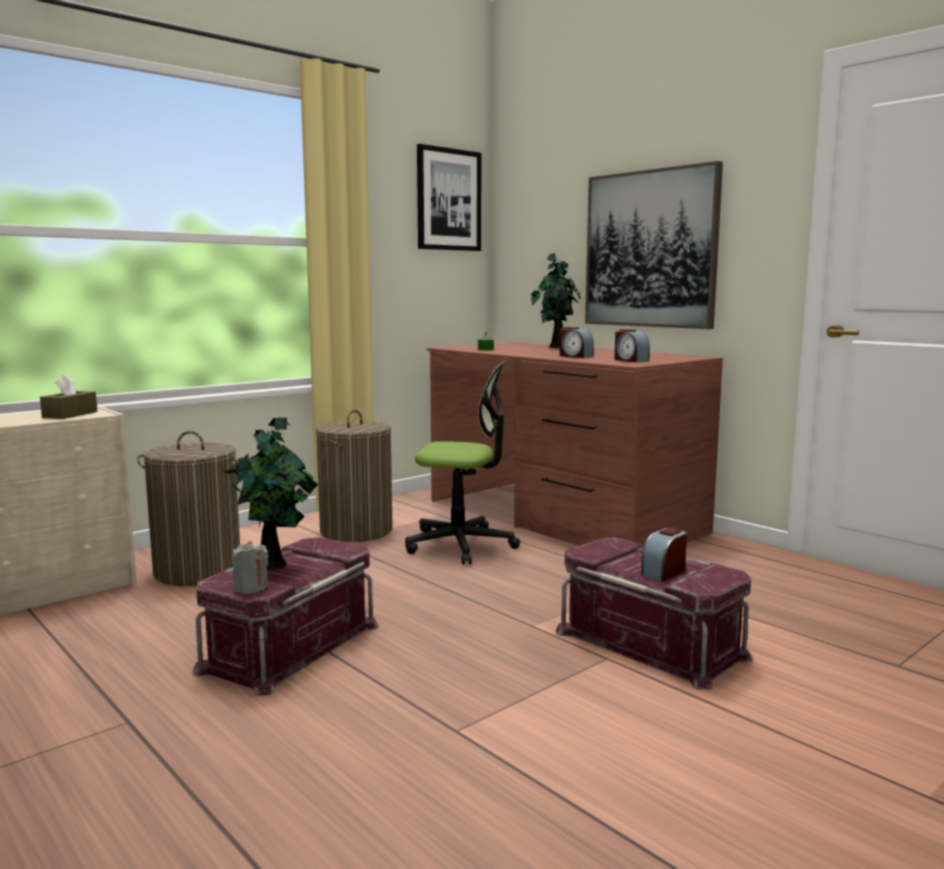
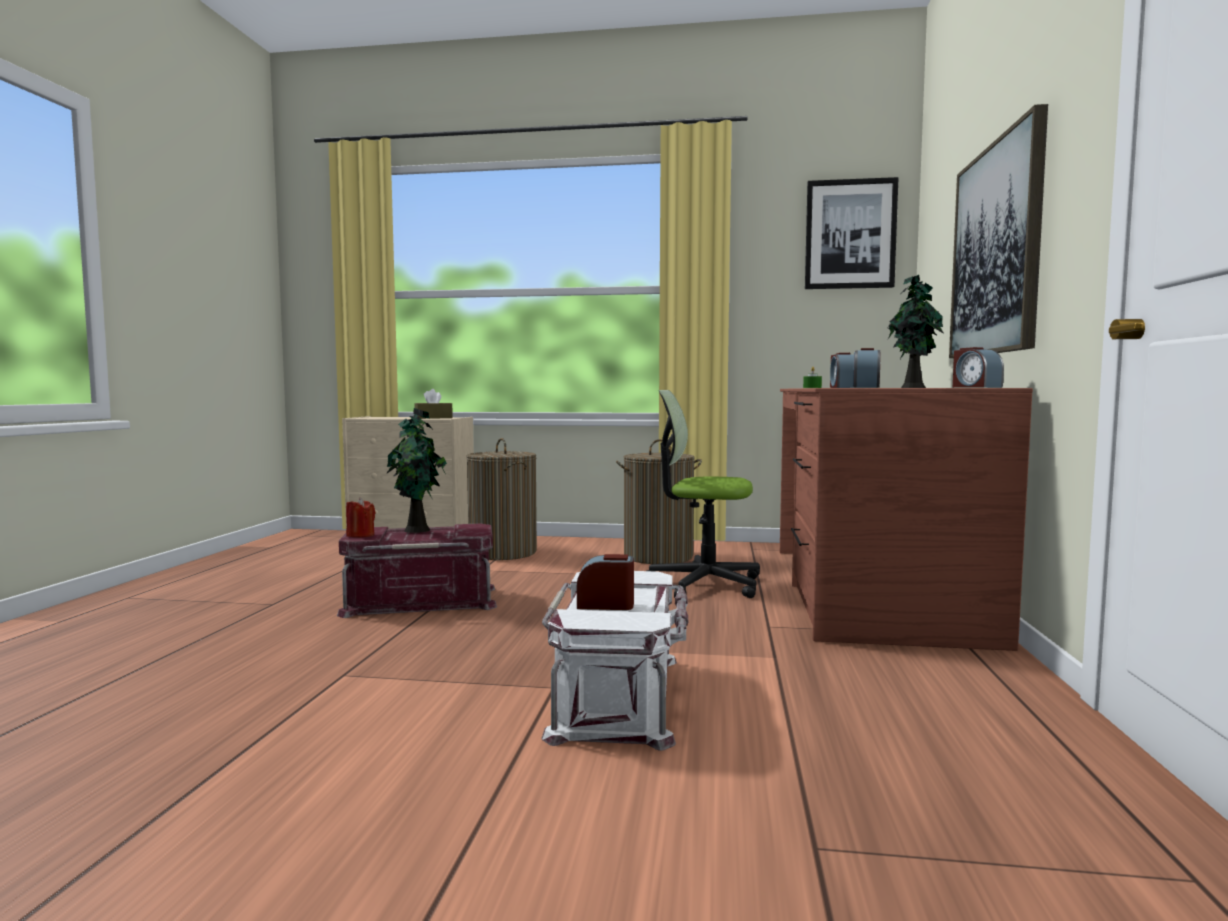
camera: 50 degrees right, 5 degrees down
(251, 588) = (360, 535): grey candle -> red candle
(461, 544) = (704, 584): office chair -> office chair turned 135 degrees clockwise
(651, 643) = (620, 696): red storage box -> white storage box
(677, 355) = (975, 387): none -> alarm clock

